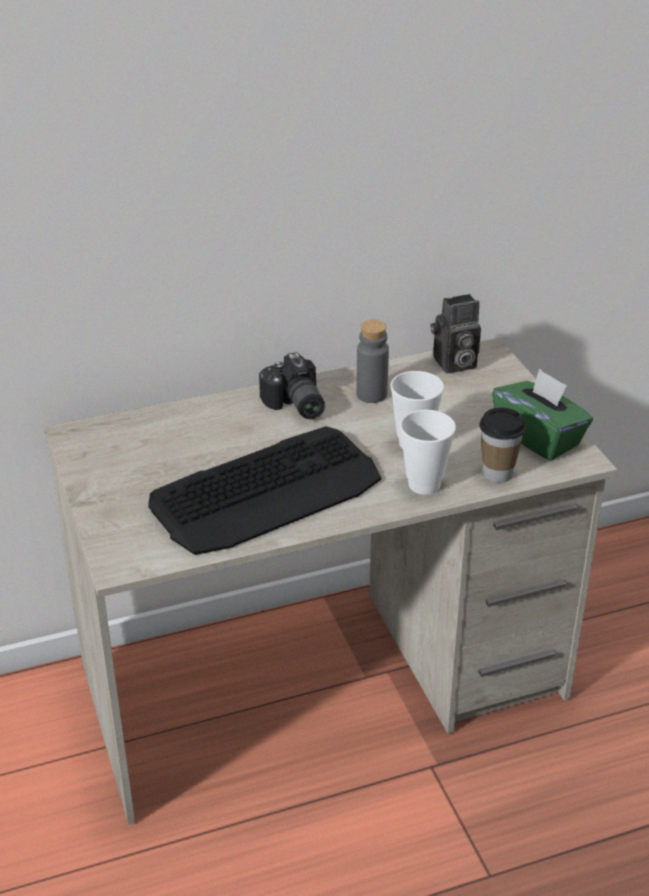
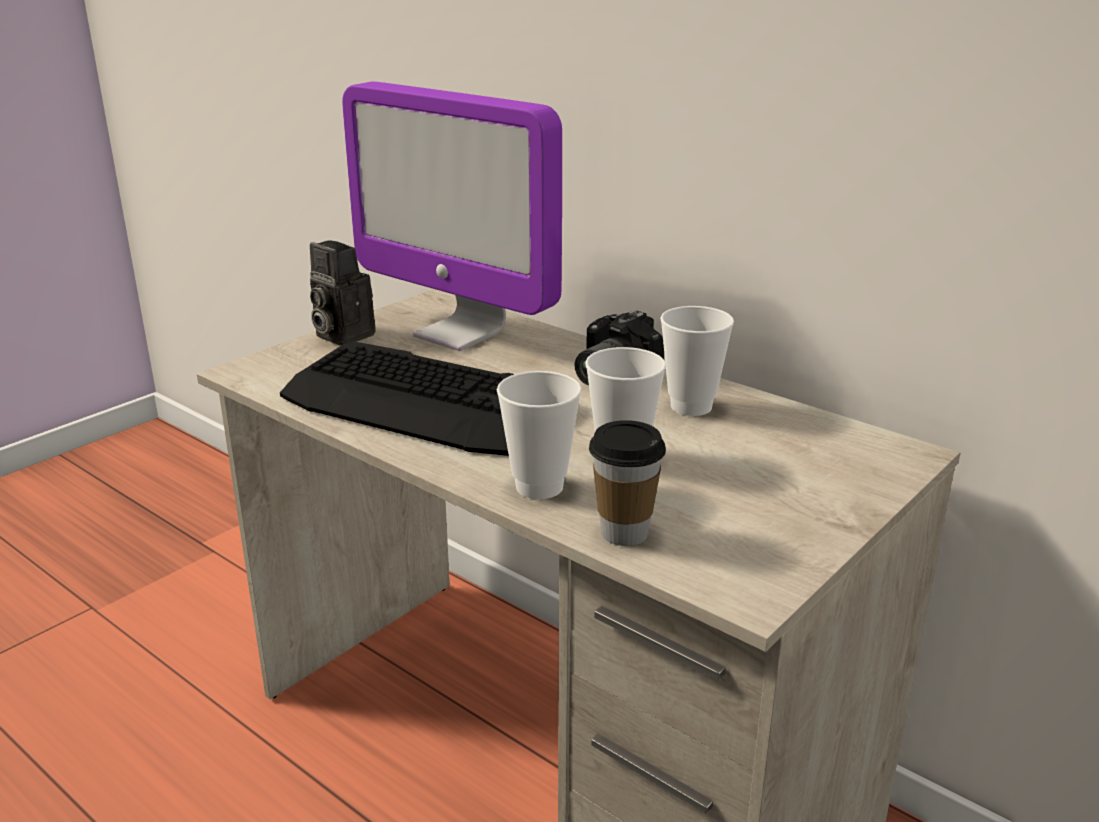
camera: 60 degrees right, 10 degrees down
(158, 442) = (459, 333): none -> monitor
(371, 394) = (691, 406): grey bottle -> cup
(454, 364) = (839, 438): camera -> camera (340, 335)
(539, 437) = (755, 543): green tissue box -> none

